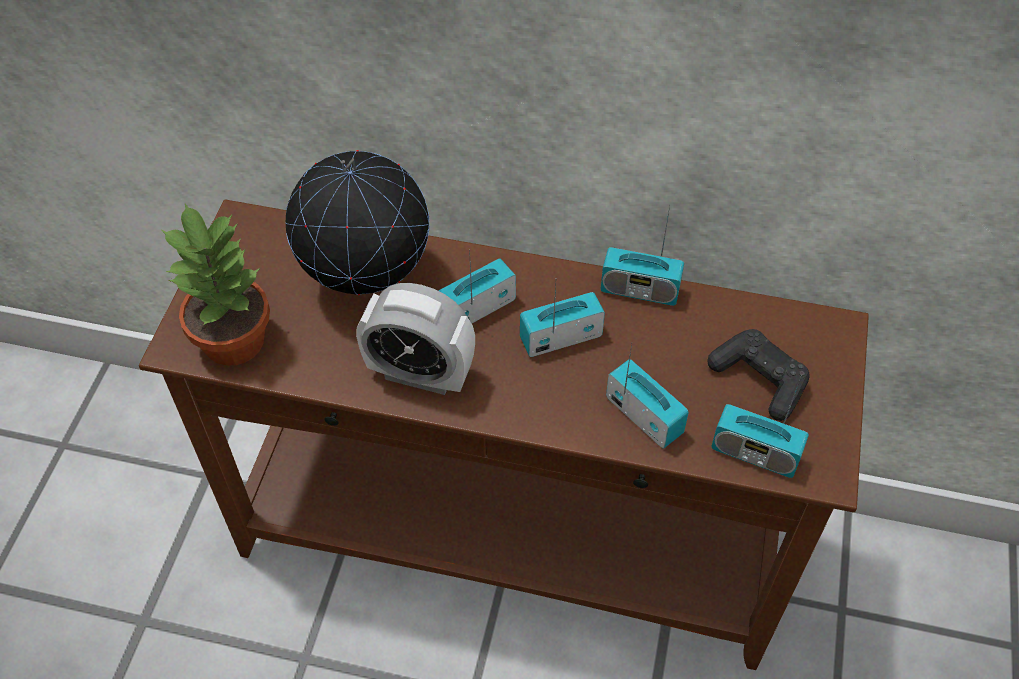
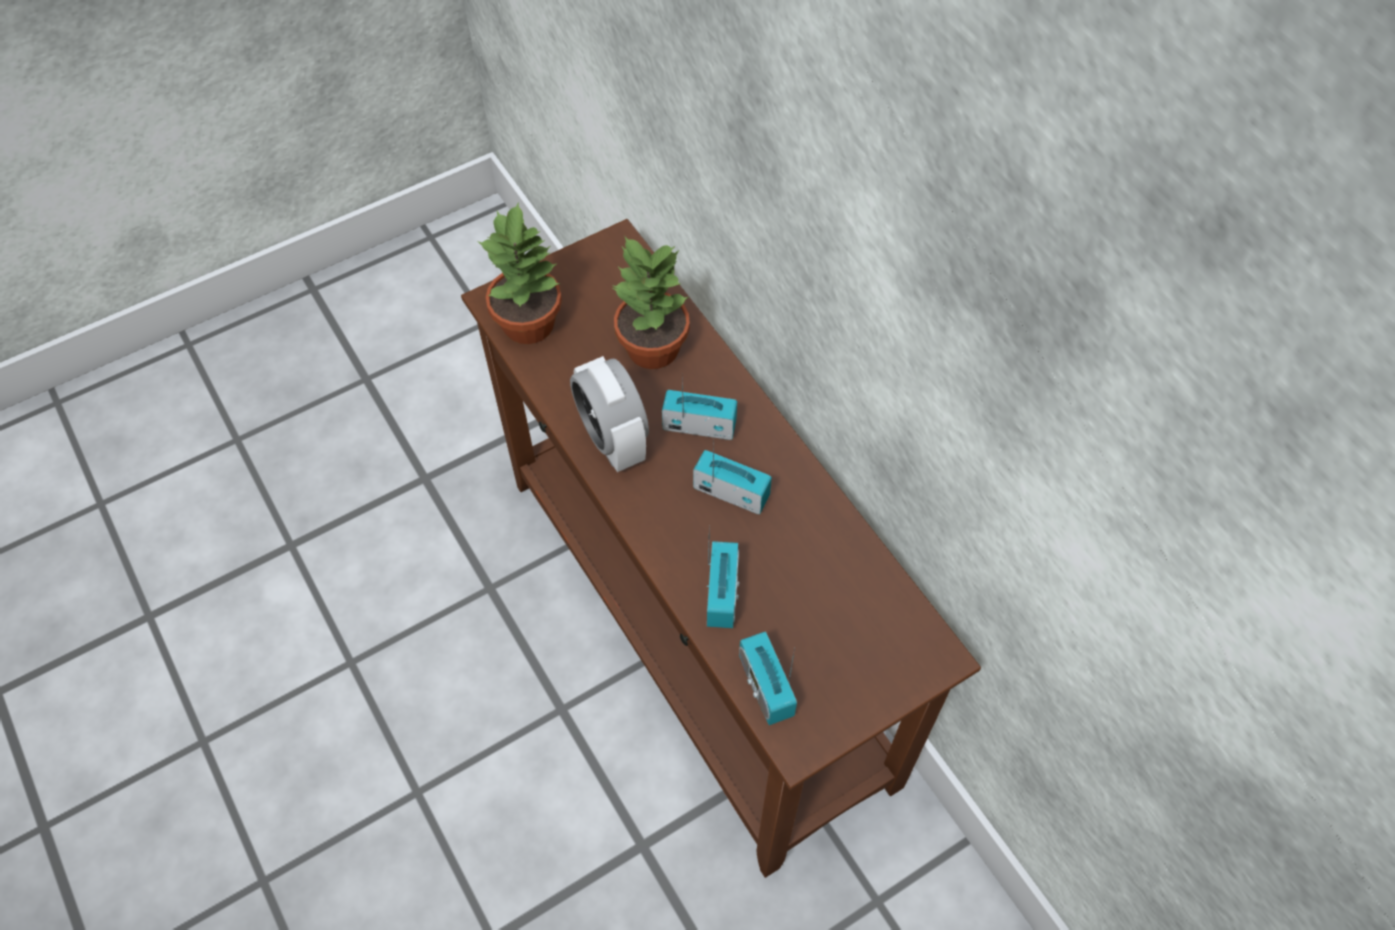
camera: 45 degrees right, 5 degrees up
(366, 281) = (651, 347): globe -> potted plant
(639, 290) = (827, 505): radio -> none
(759, 380) = (833, 641): black game controller -> none

